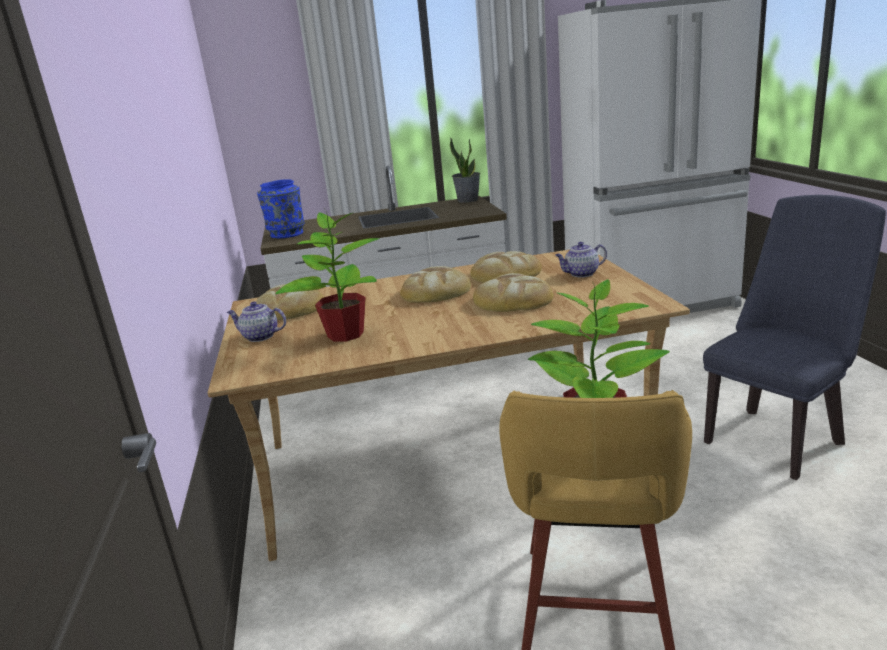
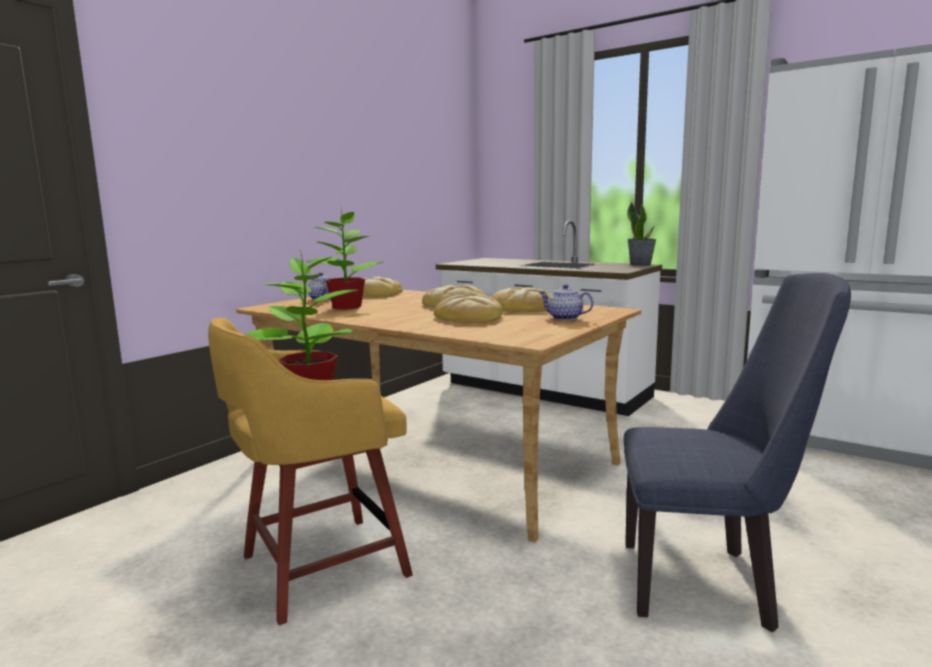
camera: 45 degrees right, 10 degrees down
(286, 234) = (472, 261): blue vase -> none

